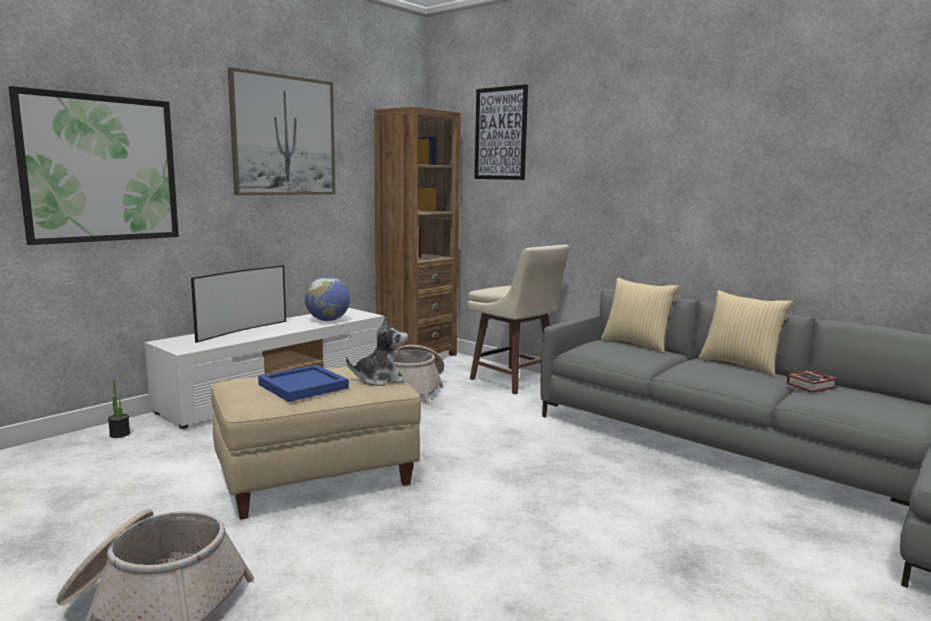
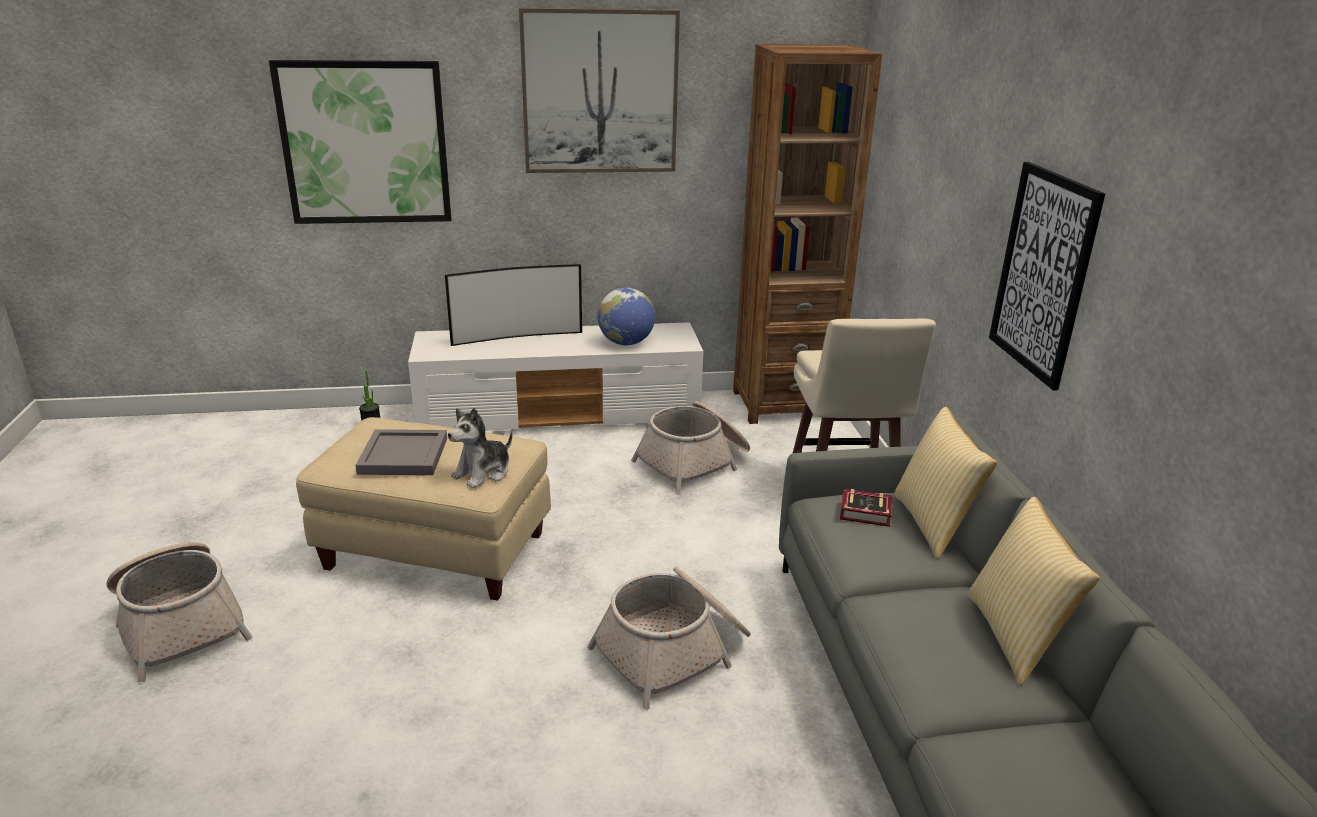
camera: 40 degrees right, 15 degrees up
(305, 386) = (404, 456): blue tray -> grey tray
(379, 380) = (483, 473): plush toy -> plush toy turned 105 degrees clockwise
(500, 133) = (919, 101): picture -> picture (1043, 273)
(553, 465) = (674, 650): none -> basket
(813, 386) = (1034, 739): book -> book (867, 514)

